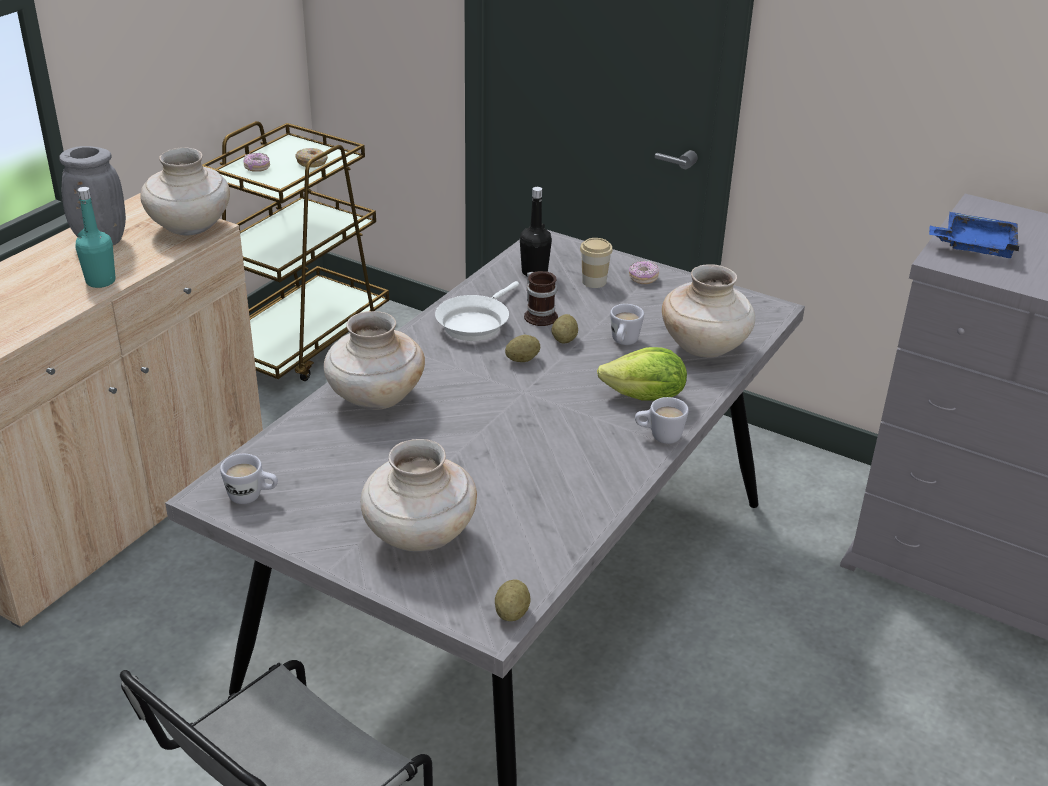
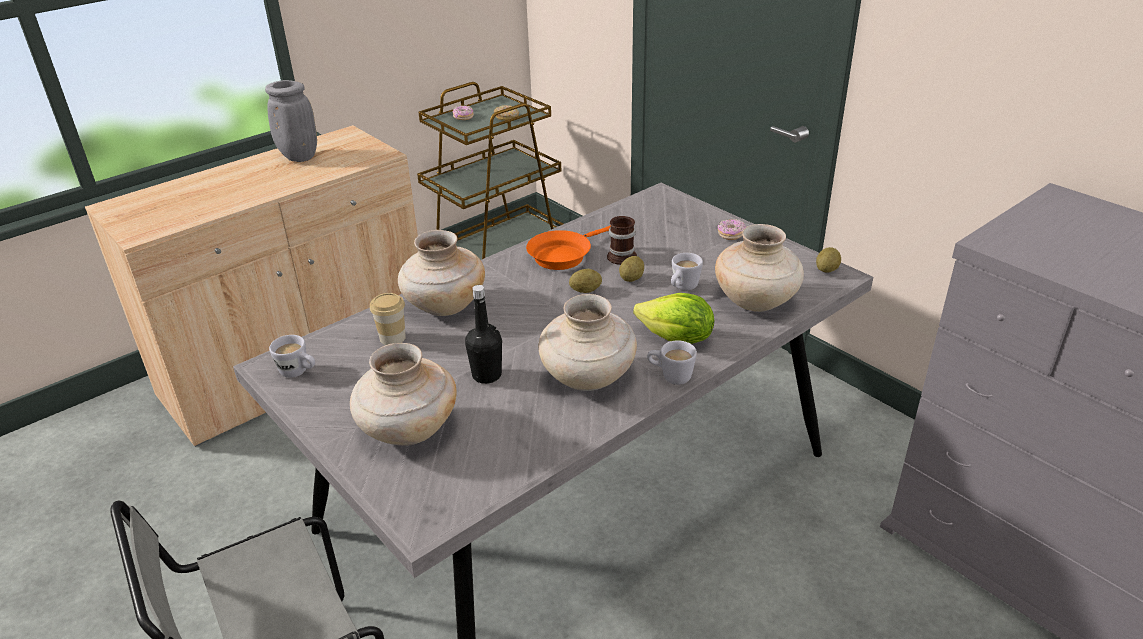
camera: 20 degrees right, 0 degrees up
(100, 281) = (278, 186): turquoise bottle -> none
(190, 228) = (369, 154): beige vase -> beige vase (588, 379)
(475, 323) = (563, 255): white frying pan -> orange frying pan
(511, 613) = (445, 517): potato -> potato (826, 270)
(534, 272) = (637, 219): black bottle -> black bottle (487, 375)
(594, 282) = (685, 233): cup -> cup (392, 338)
(974, 246) = (1034, 233): blue tray -> none

